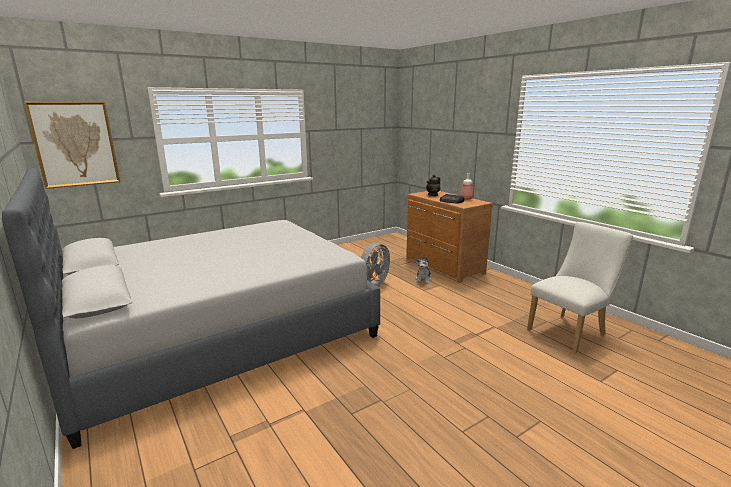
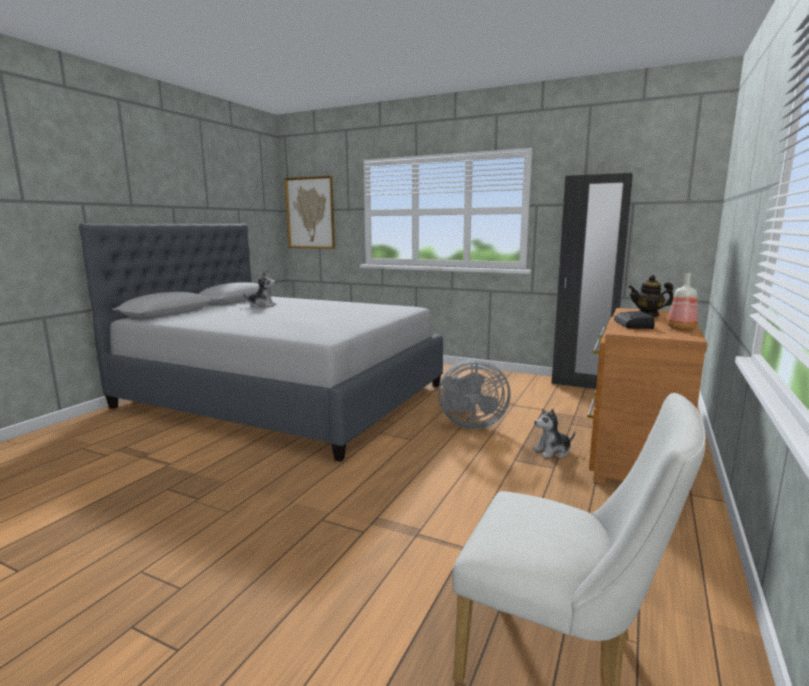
camera: 60 degrees right, 5 degrees down
(163, 257) = (262, 306): none -> plush toy
(351, 245) = (581, 384): none -> black wardrobe

